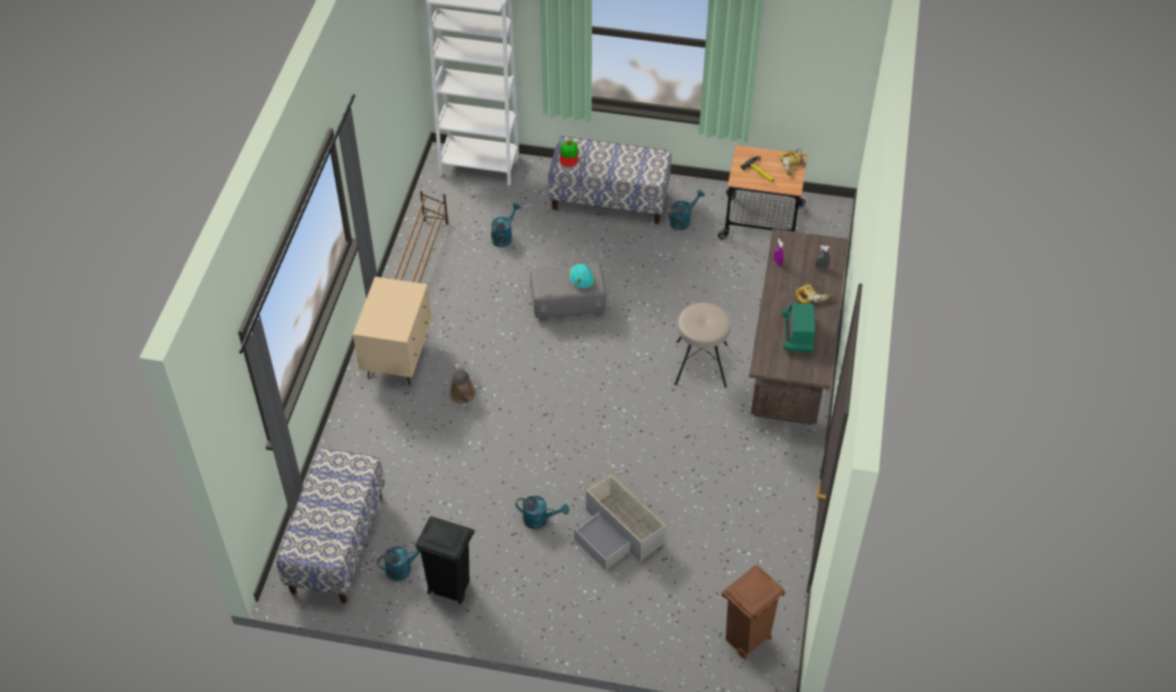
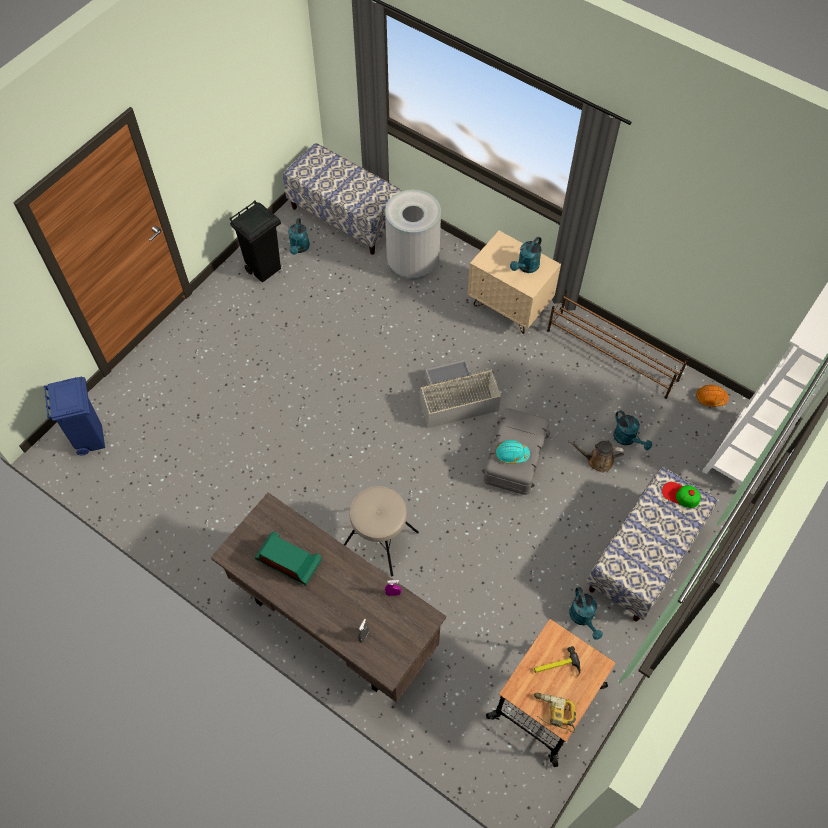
camera: 115 degrees right, 10 degrees up
(376, 455) = (413, 263): none -> grey trash can
(432, 195) = (710, 398): none -> orange hard hat
(463, 395) = (443, 338): brown watering can -> brown watering can (597, 460)
(540, 519) = (287, 346): turquoise watering can -> turquoise watering can (526, 267)
(618, 533) = (241, 394): grey storage box -> grey storage box (455, 400)
(746, 640) = (91, 439): brown trash can -> blue trash can
(811, 295) = (331, 603): power drill -> none

